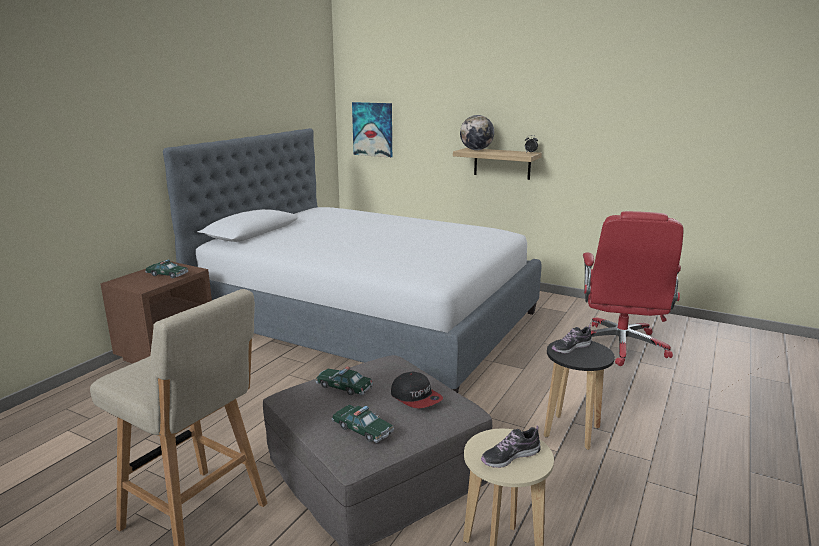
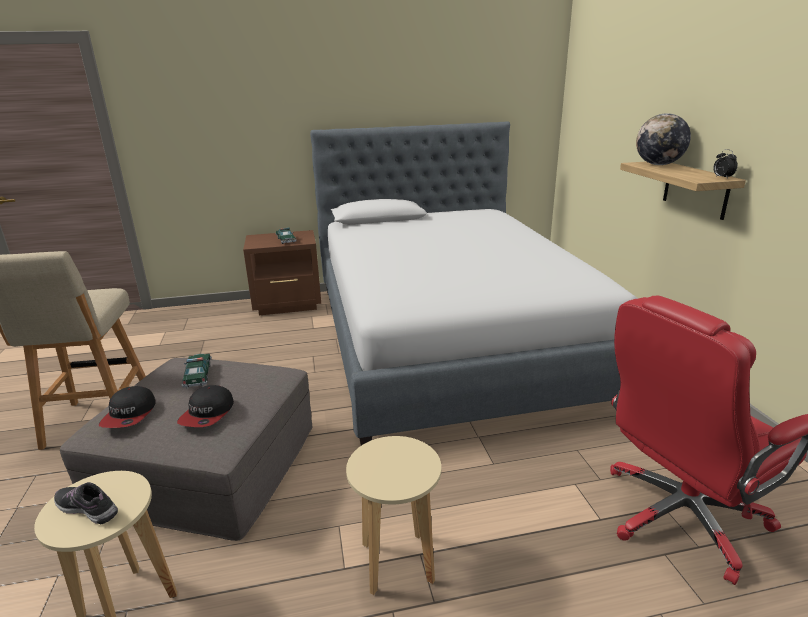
camera: 50 degrees right, 5 degrees up
(362, 429) = (130, 414): toy car -> cap
(373, 129) = (585, 127): picture -> none
(571, 347) = (397, 454): shoe -> none
(572, 432) = (397, 563): black stool -> beige stool

